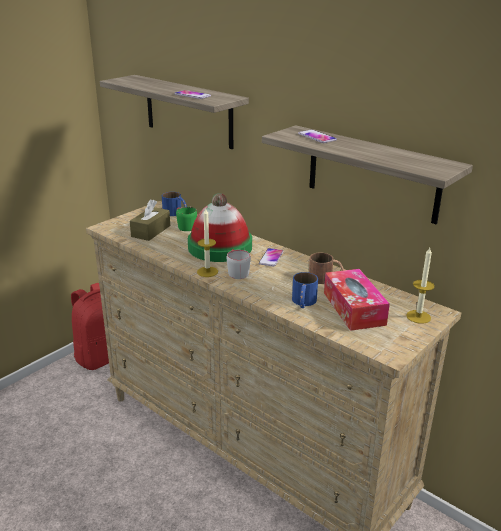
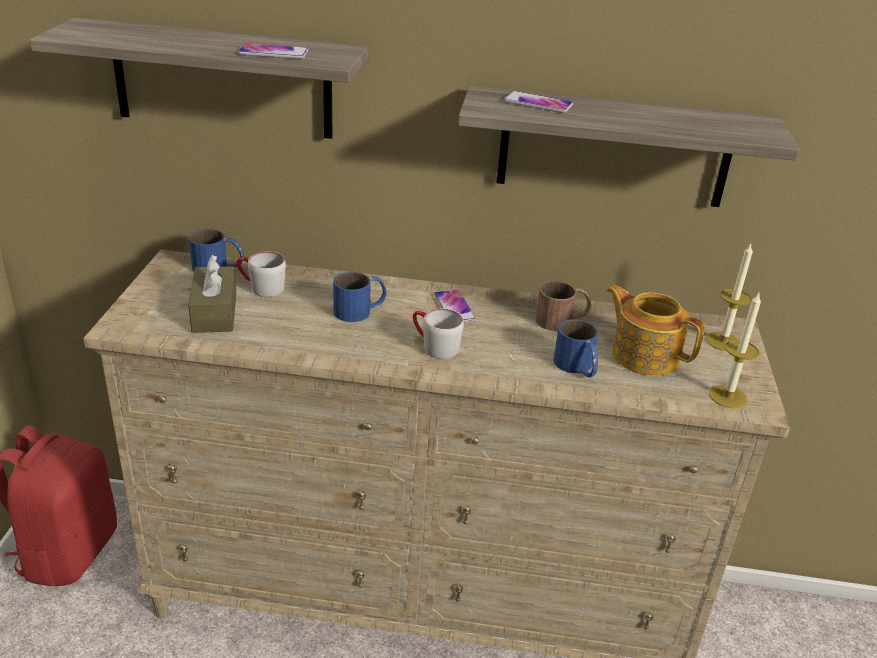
camera: 35 degrees left, 5 degrees up
(184, 226) = (260, 287): green mug -> grey mug
(207, 272) = (392, 360): candle -> candle (728, 396)
(220, 247) = (360, 310): hat -> blue mug
(354, 308) = (644, 355): tissue box -> teapot

